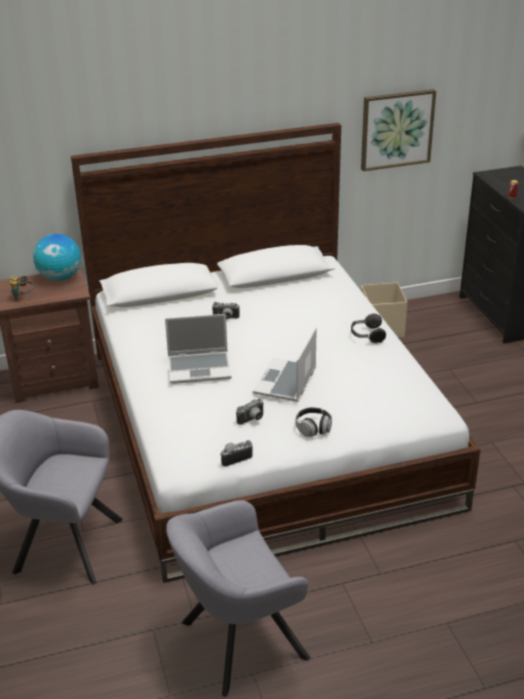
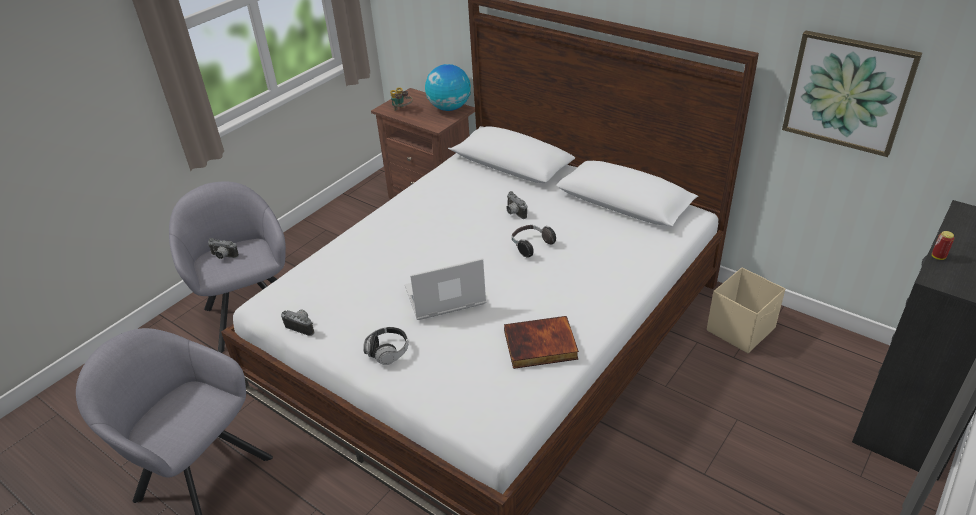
camera: 55 degrees right, 5 degrees up
(200, 368) = (417, 239): laptop -> none
(252, 420) = (365, 307): camera -> camera (223, 257)
(367, 336) = (587, 309): headphones -> headphones (531, 246)
(381, 366) = (540, 346): none -> book

